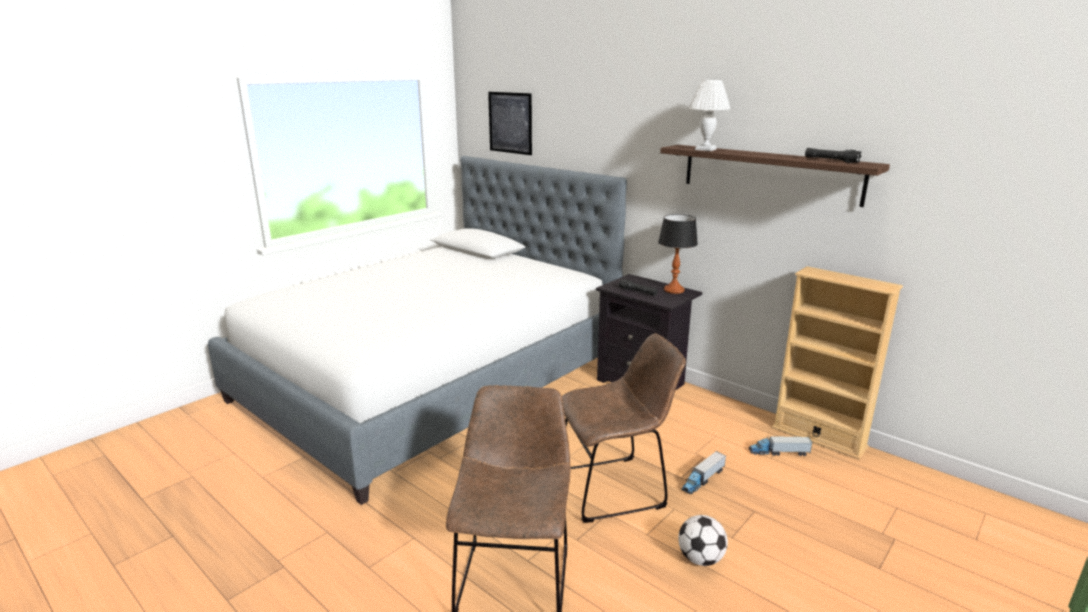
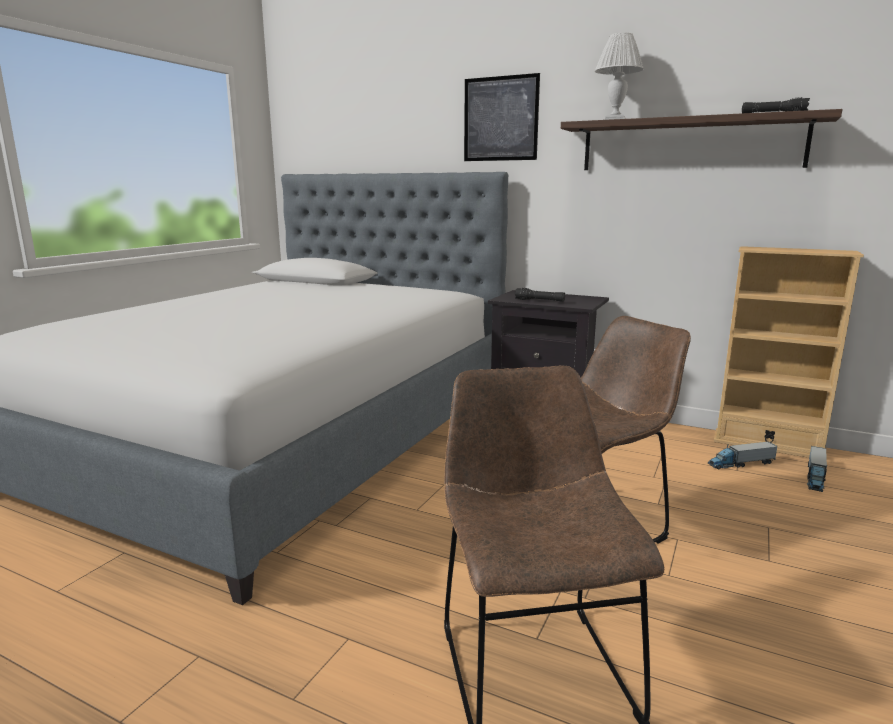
camera: 15 degrees left, 5 degrees down
(510, 123) = (347, 127): picture -> picture (500, 119)
(674, 290) = (577, 297): table lamp -> none
(700, 559) = (755, 593): football -> none
(703, 479) = (684, 502): toy truck -> toy truck (815, 477)

